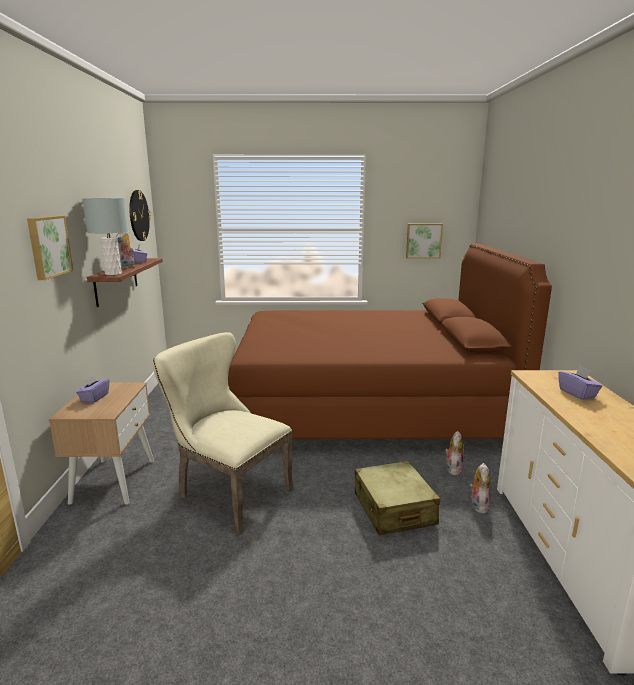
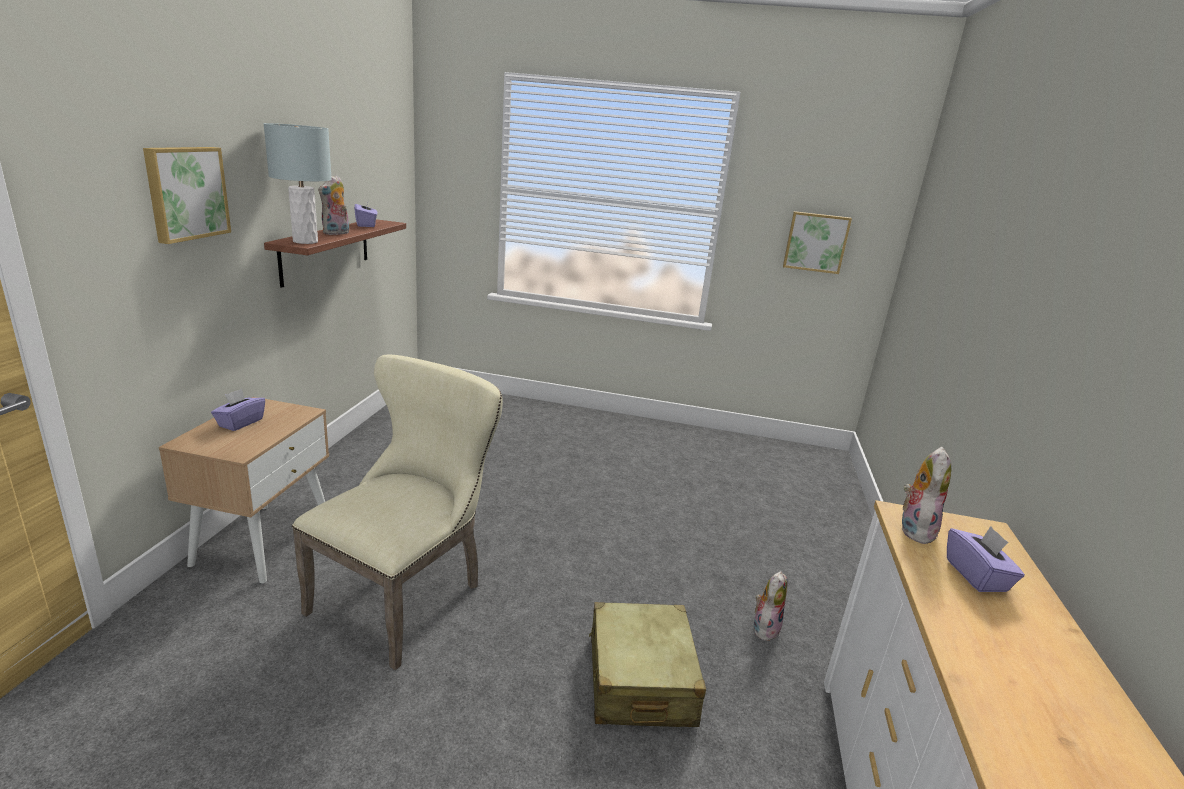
camera: 10 degrees right, 5 degrees up
(138, 215) = (382, 156): wall clock -> none
(228, 492) = (406, 595): beige chair -> beige chair turned 75 degrees clockwise
(363, 406) = (667, 489): brown bed -> none
(478, 505) = (780, 705): plush toy -> plush toy (914, 529)

